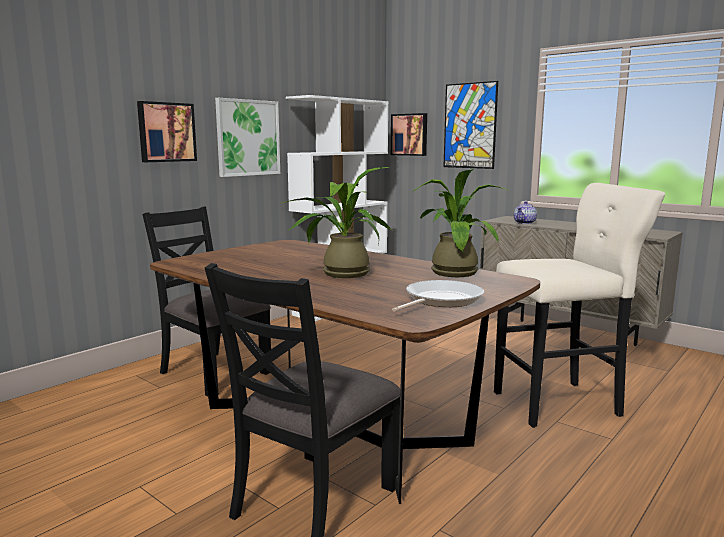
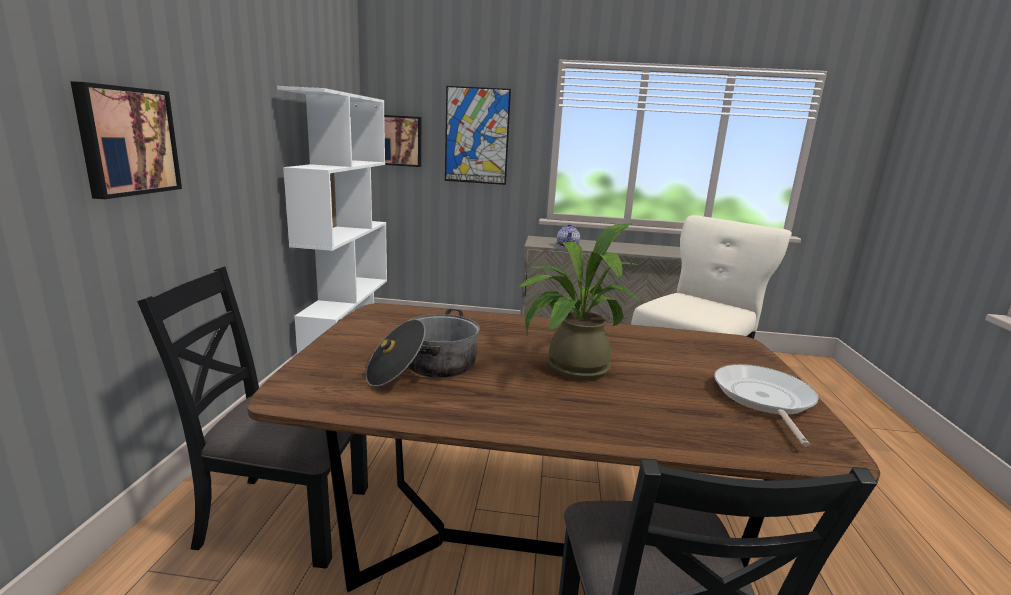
camera: 35 degrees left, 5 degrees up
(248, 138) = (237, 147): picture -> none
(255, 263) = (424, 369): none -> cooking pot
(454, 271) = (664, 338): potted plant -> none

